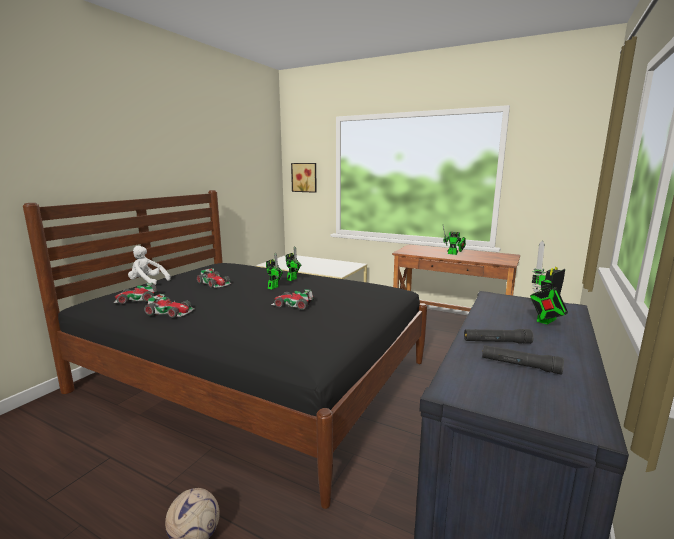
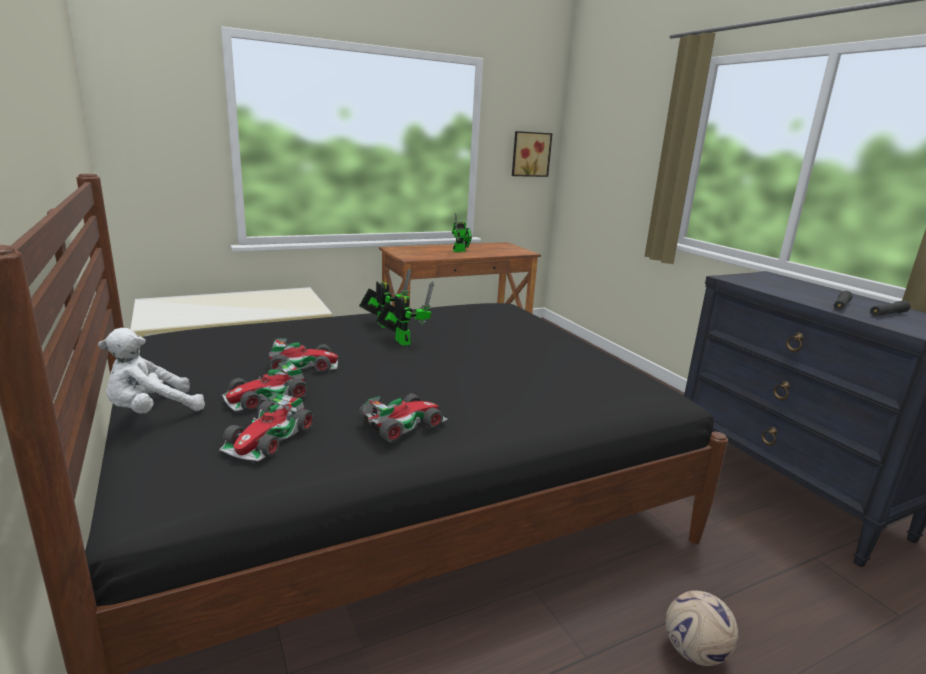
camera: 55 degrees left, 5 degrees up
(293, 305) = (497, 352): toy car -> toy car (266, 397)
(304, 177) = (154, 141): picture -> picture (530, 154)
(544, 321) = (799, 286): toy robot -> none

